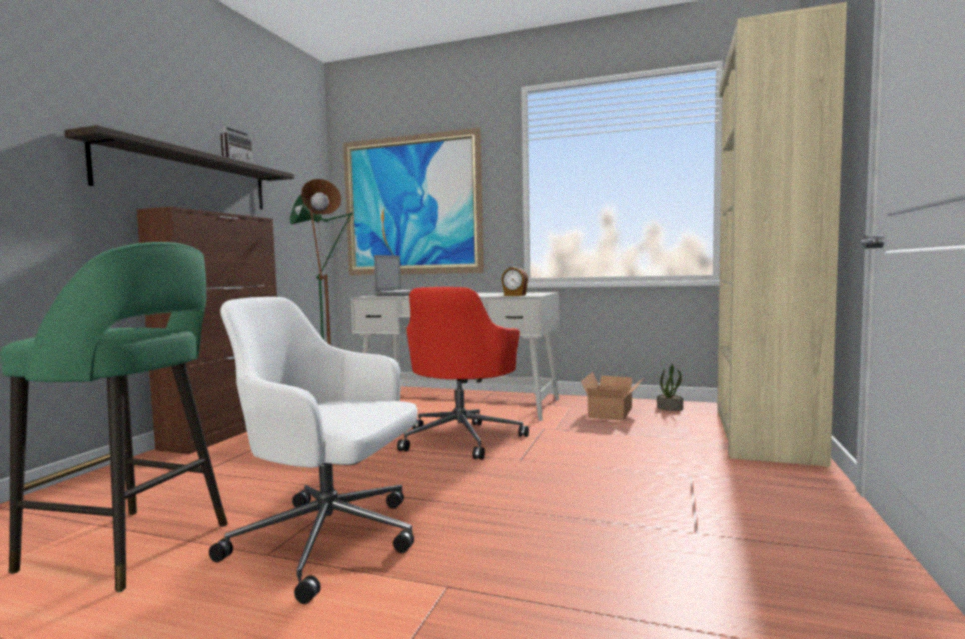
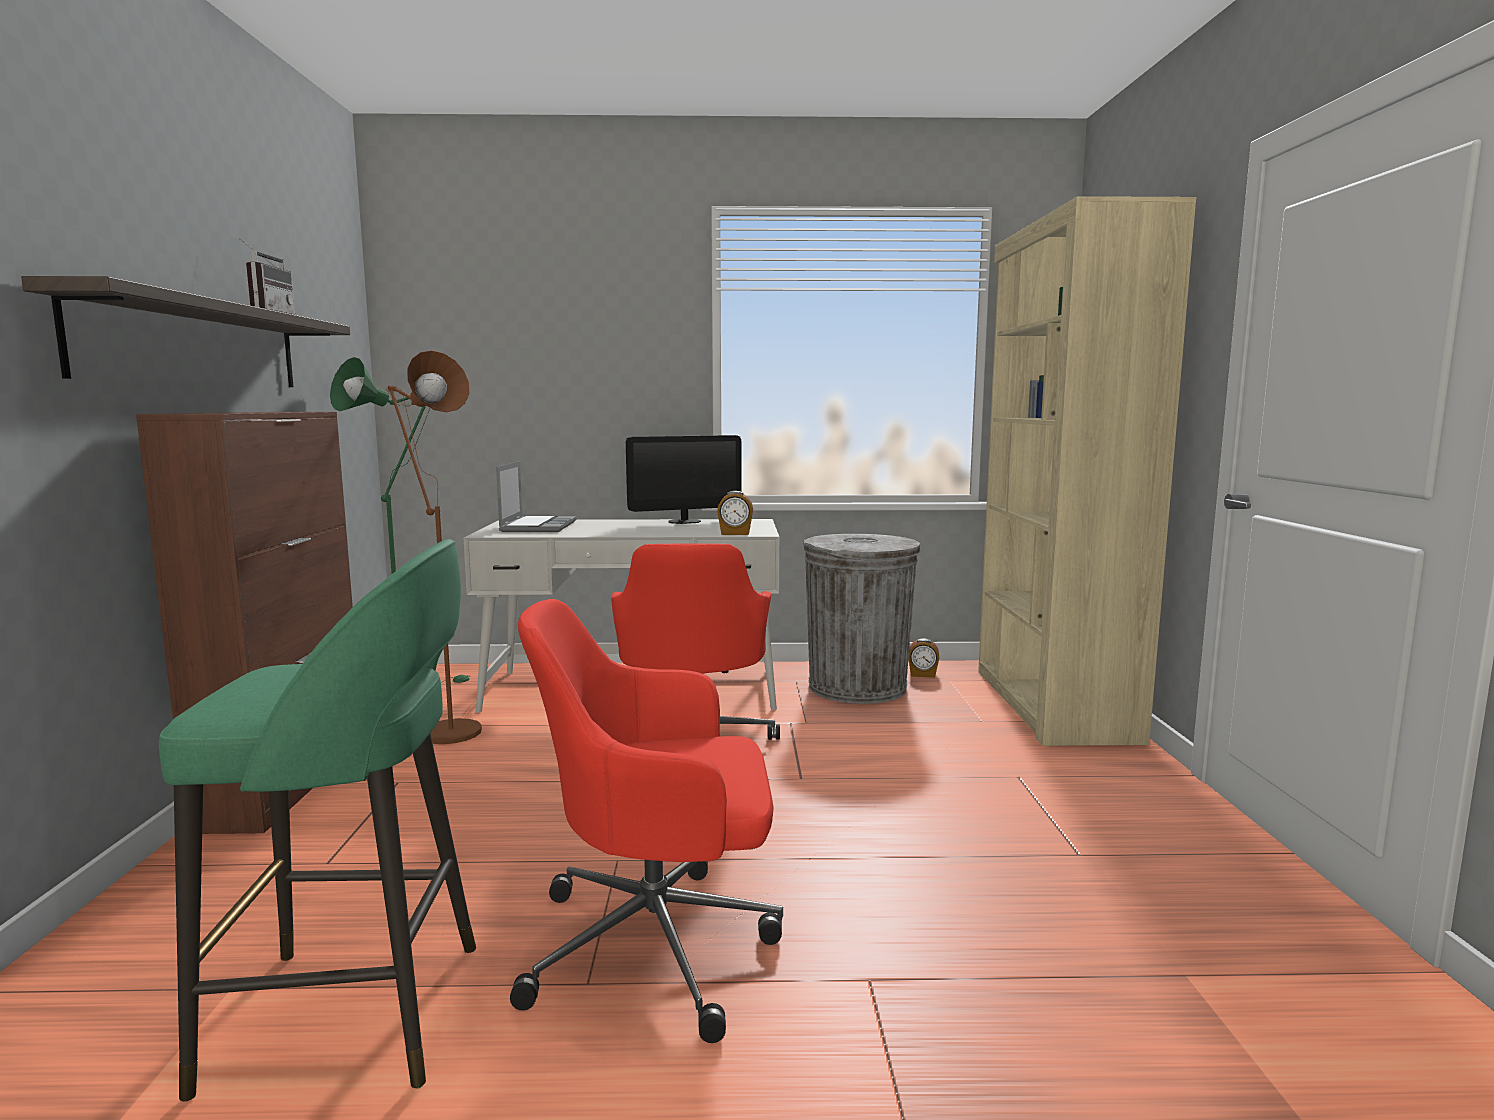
camera: 20 degrees left, 5 degrees up
(330, 541) = (658, 945): white office chair -> red office chair
(411, 205) = (526, 376): picture -> none
(497, 293) = (684, 521): none -> monitor
(613, 412) = (857, 687): cardboard box -> grey trash can
(670, 408) = (922, 675): potted plant -> alarm clock

